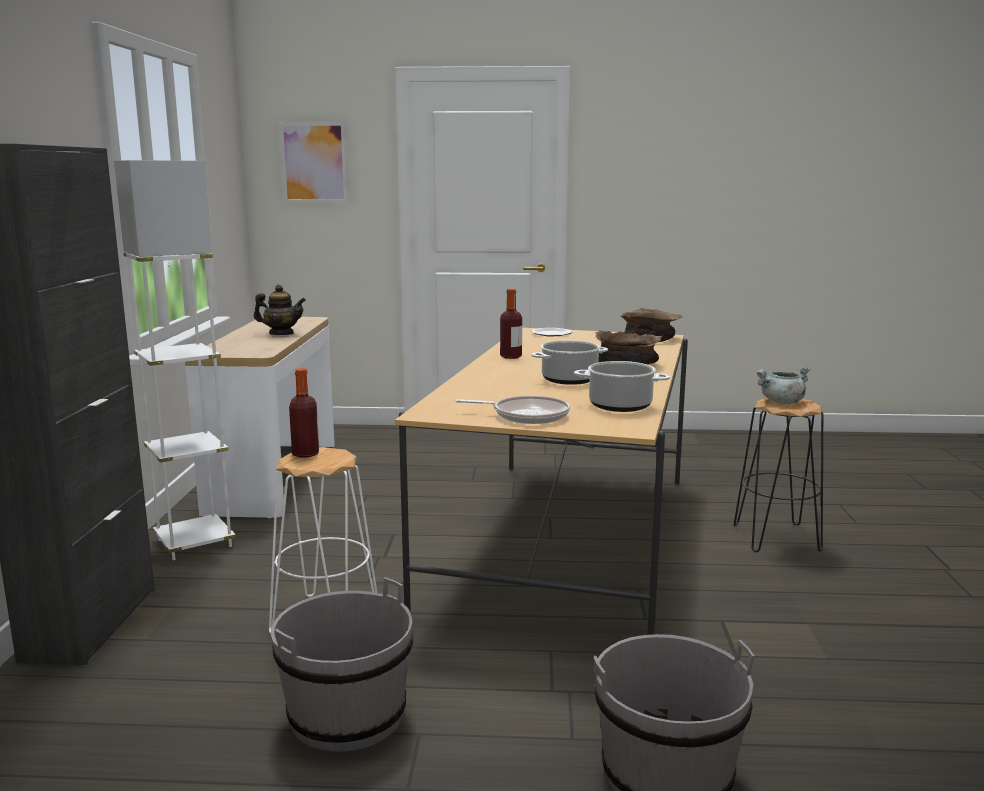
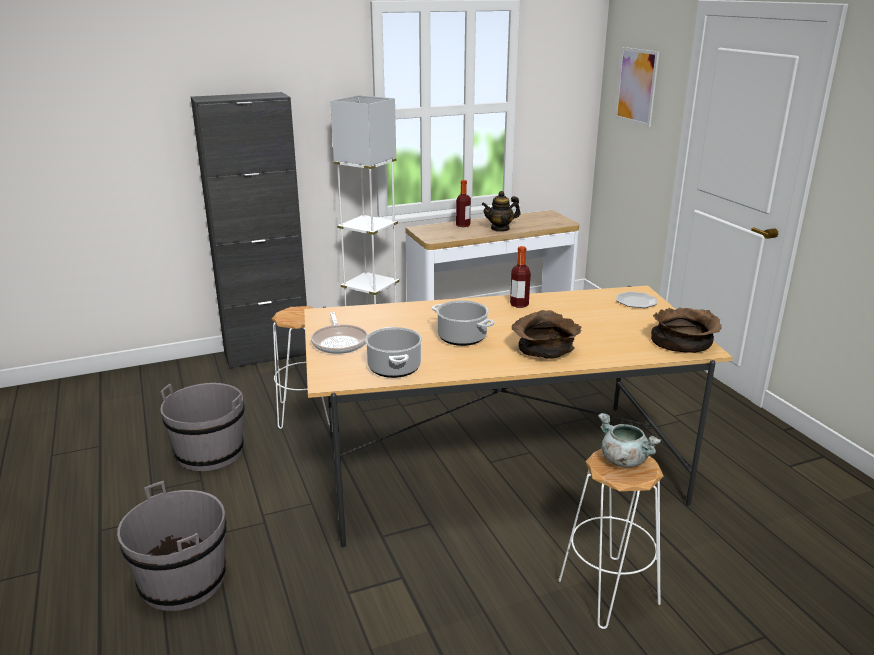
camera: 65 degrees right, 10 degrees up
(281, 334) = (500, 228): teapot -> teapot turned 90 degrees clockwise
(305, 454) = (303, 310): bottle -> bottle (463, 225)
(776, 538) = (607, 592): black stool -> white stool

